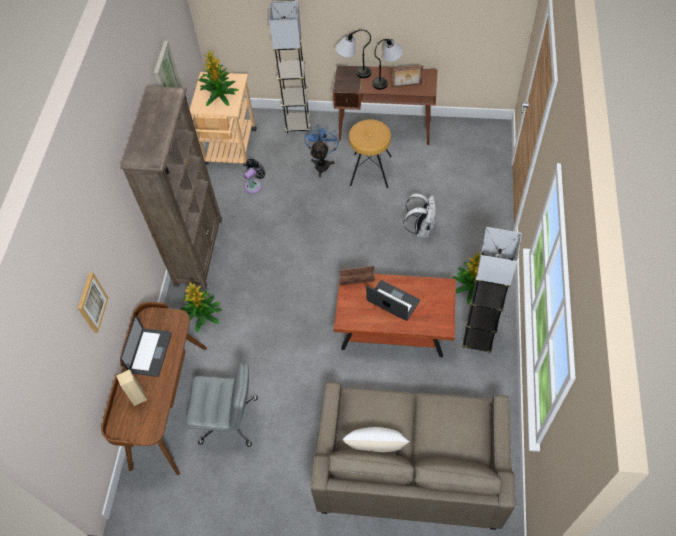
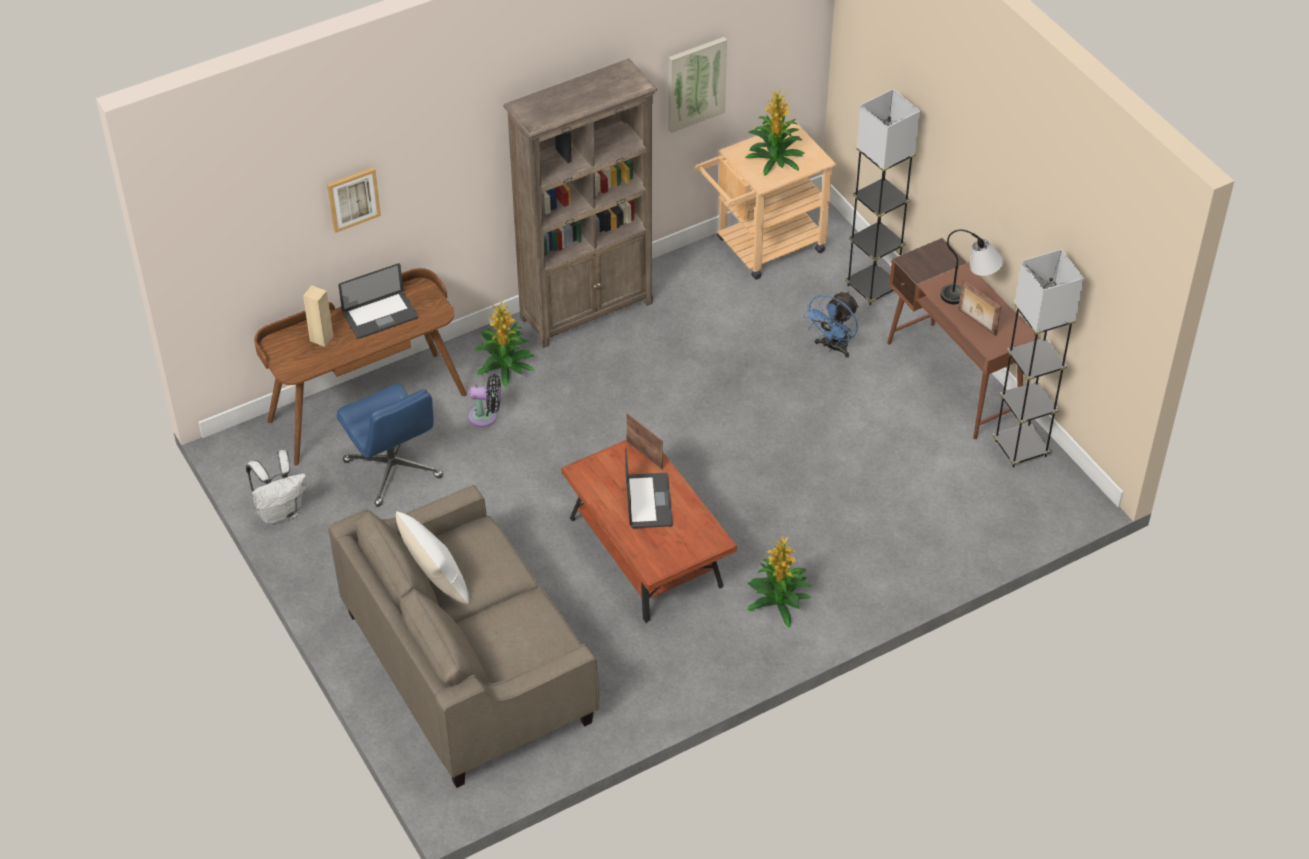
camera: 50 degrees right, 10 degrees down
(229, 420) = (393, 470): grey office chair -> blue office chair
(254, 185) = (733, 303): black fan -> black fan (486, 416)
(322, 163) = (833, 347): blue fan -> blue fan turned 150 degrees clockwise
(353, 72) = (946, 259): table lamp -> none
(370, 170) = (868, 401): brown stool -> none
(421, 229) = (823, 503): white backpack -> white backpack (280, 512)
(478, 338) = (705, 646): grey floor lamp -> grey floor lamp (1020, 449)

